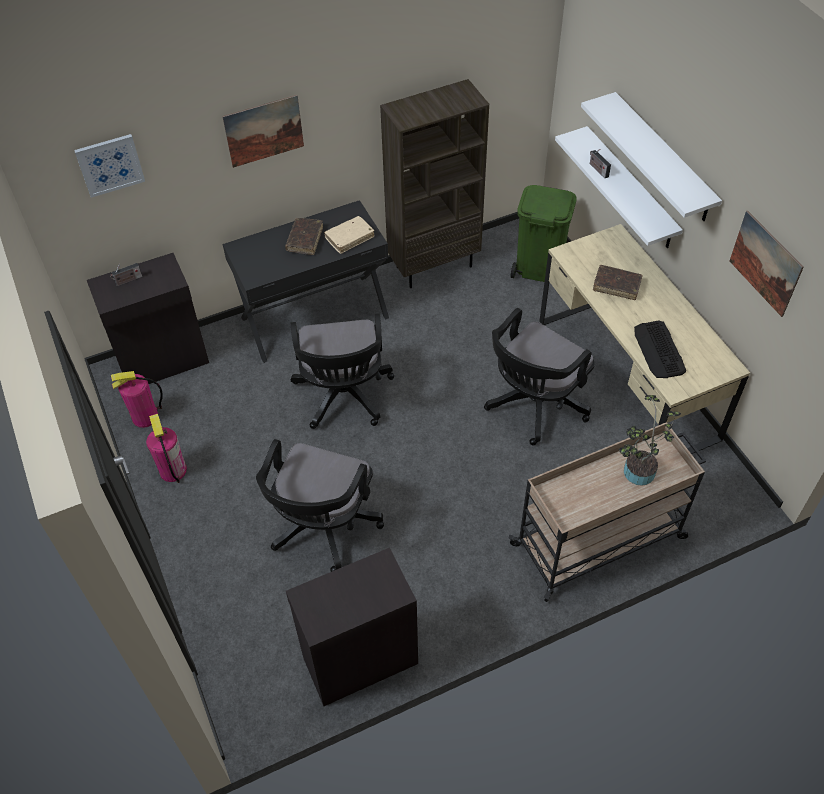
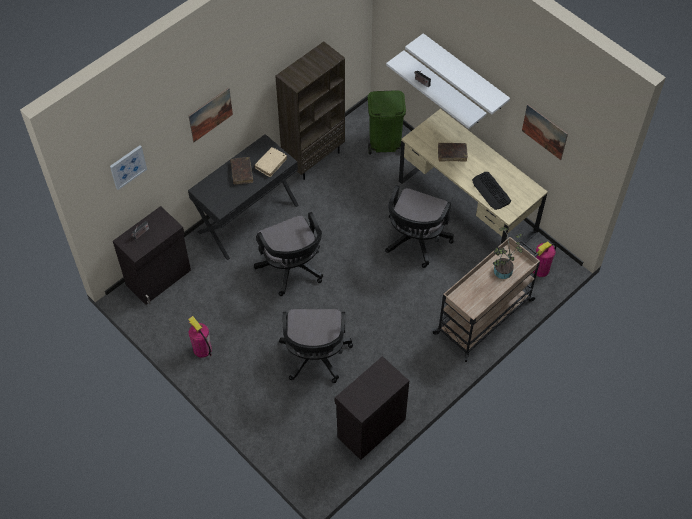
camera: 20 degrees left, 5 degrees up
(145, 417) = (165, 319): fire extinguisher -> fire extinguisher (540, 269)

